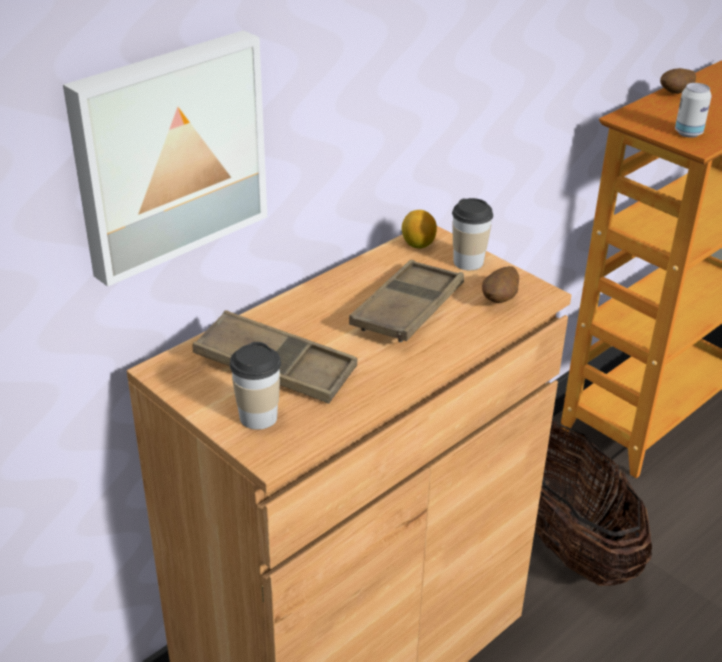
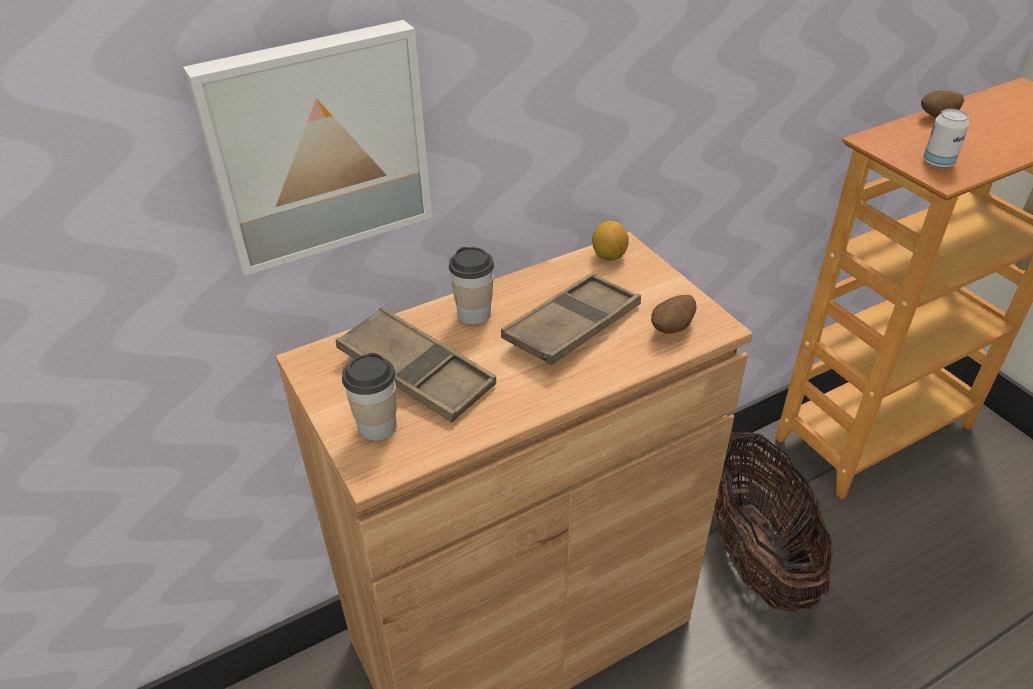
camera: 15 degrees right, 5 degrees up
(468, 262) = (654, 282): cup -> cup (474, 314)

